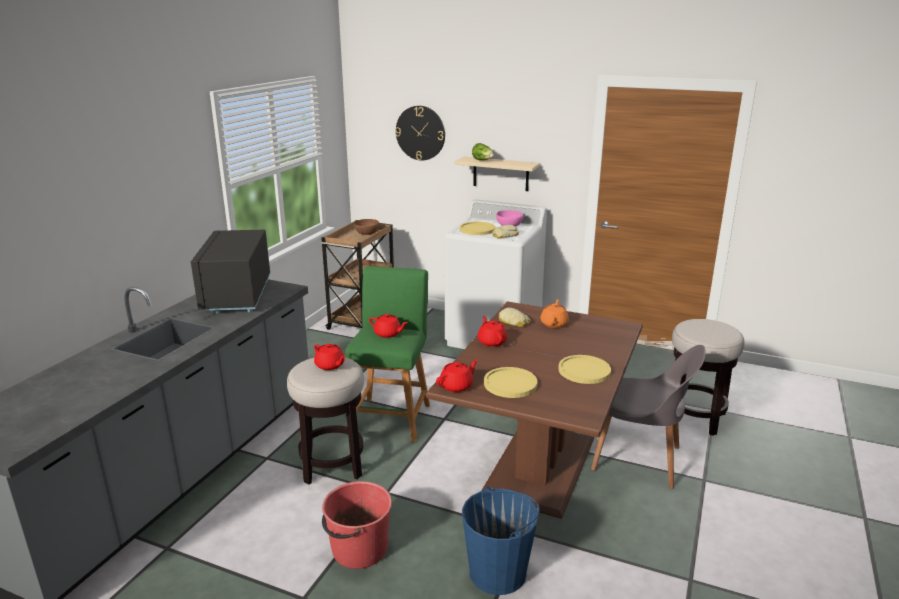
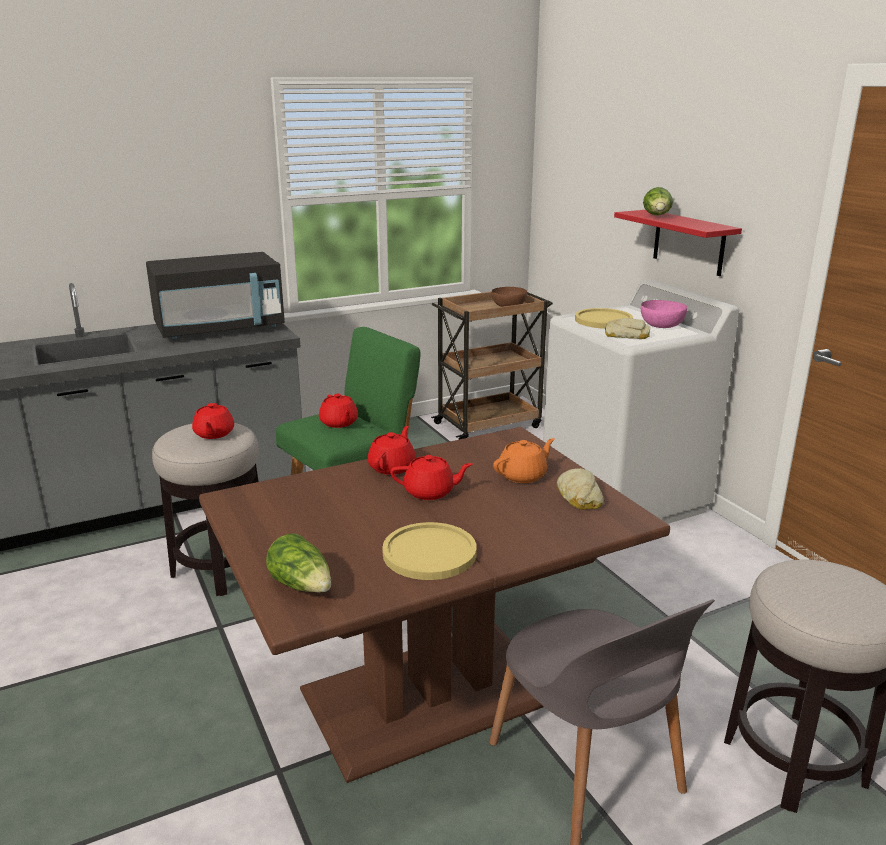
camera: 40 degrees right, 0 degrees up
(236, 295) = (220, 329): black microwave -> black microwave turned 150 degrees counterclockwise
(358, 549) = (103, 672): red bucket -> none
(420, 133) = (603, 169): wall clock -> none
(457, 386) = (241, 501): red teapot -> red teapot (430, 492)
(498, 572) = (173, 798): blue bucket -> none
(500, 174) = (688, 242): beige shelf -> red shelf
(510, 384) = (301, 526): yellow plate -> none
(513, 321) = (472, 453): bread -> bread (579, 496)
(564, 405) = (303, 586): none -> lettuce

